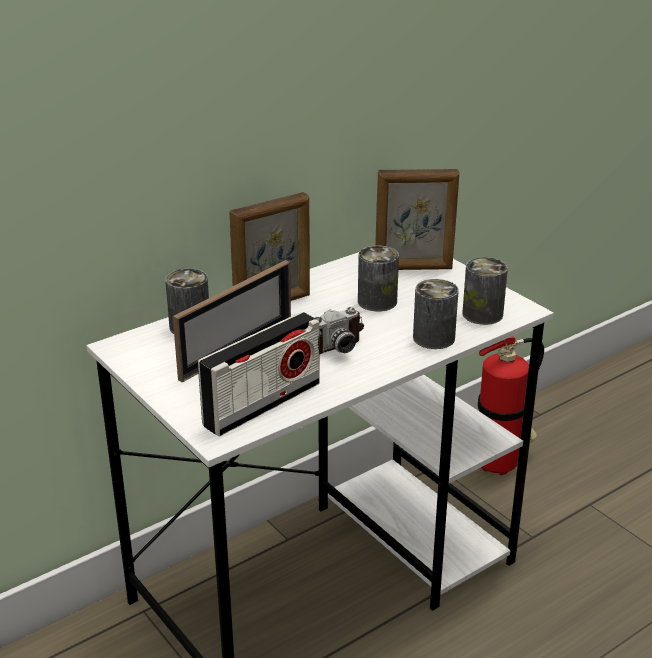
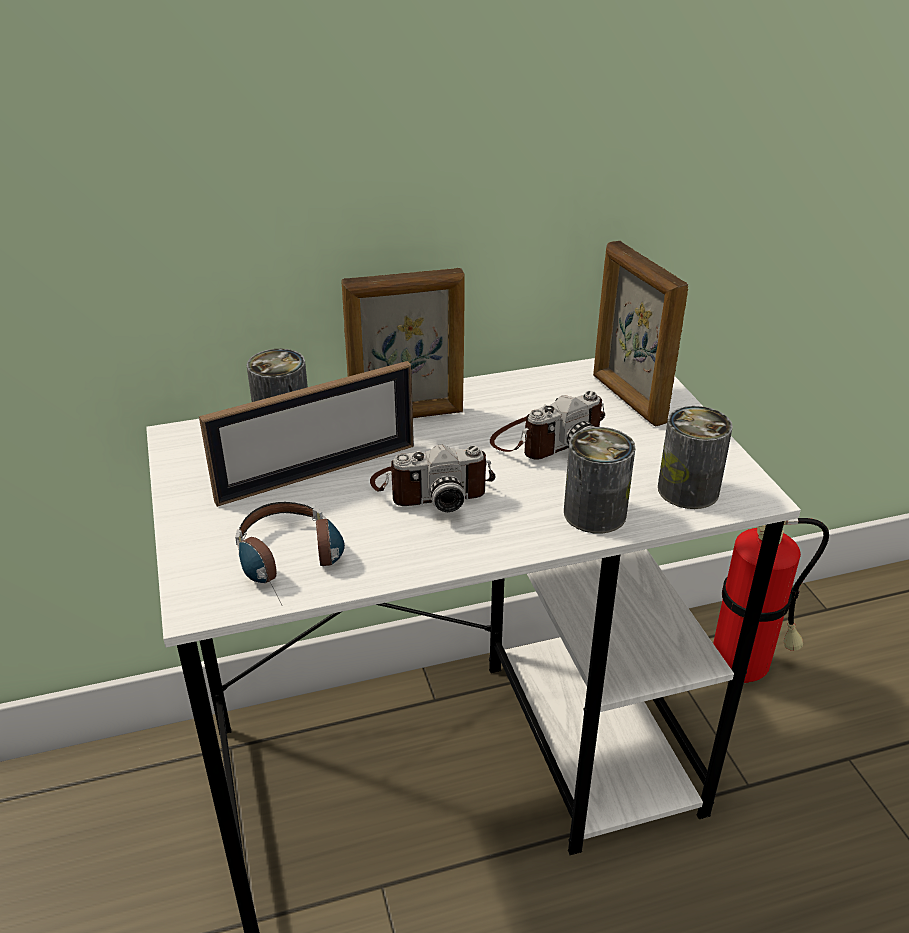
camera: 20 degrees right, 5 degrees up
(262, 404) = (293, 565): radio -> headphones
(377, 301) = (547, 439): can -> camera
(413, 268) = (627, 399): picture frame -> picture frame turned 45 degrees clockwise

